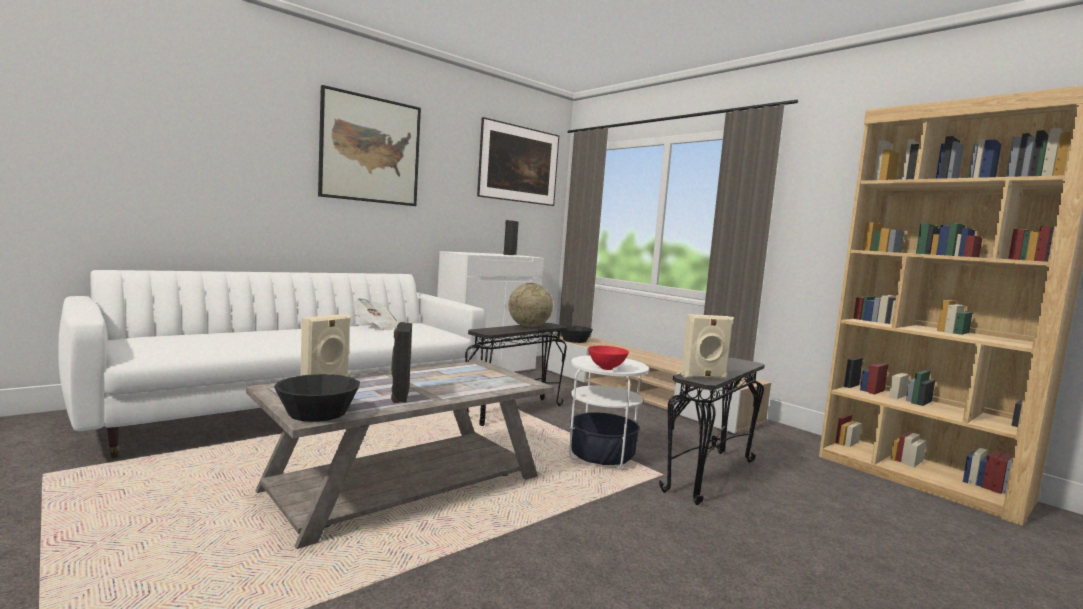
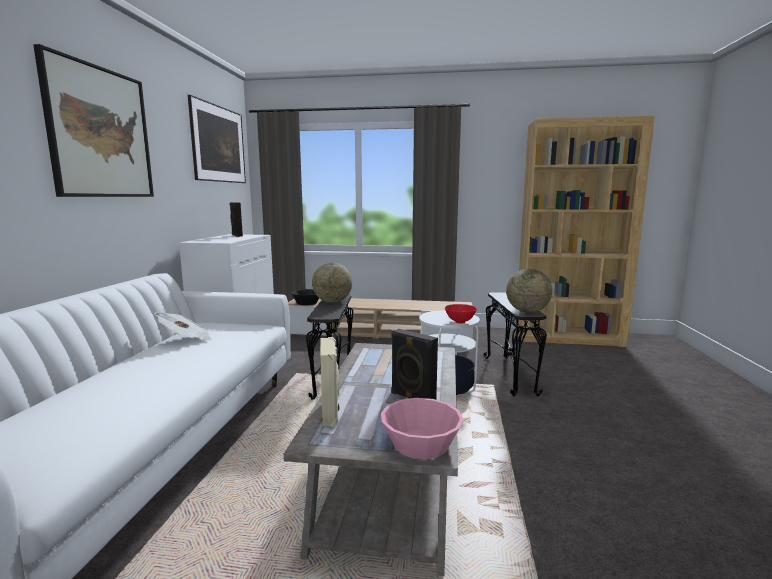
camera: 40 degrees left, 5 degrees up
(318, 412) = (421, 443): black bowl -> pink bowl
(704, 377) = (527, 311): beige speaker -> globe

